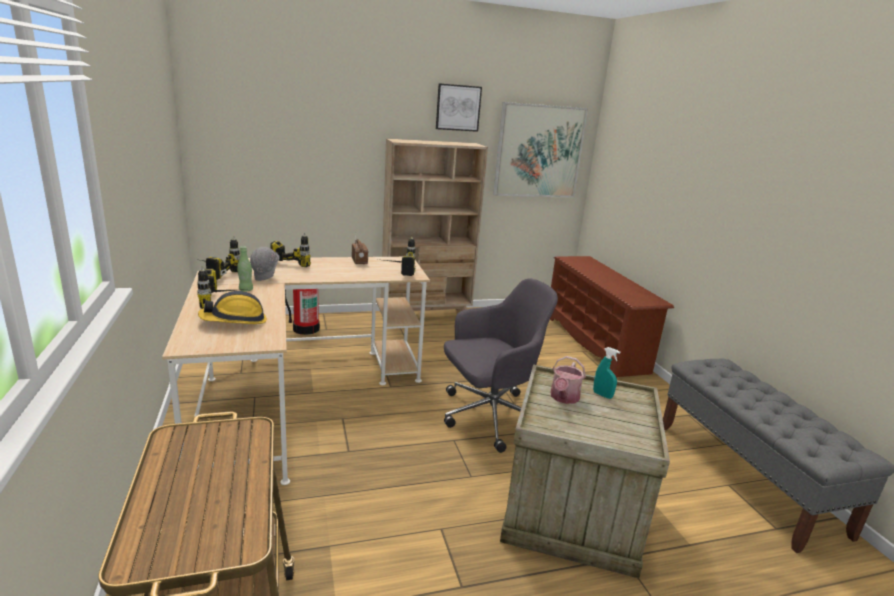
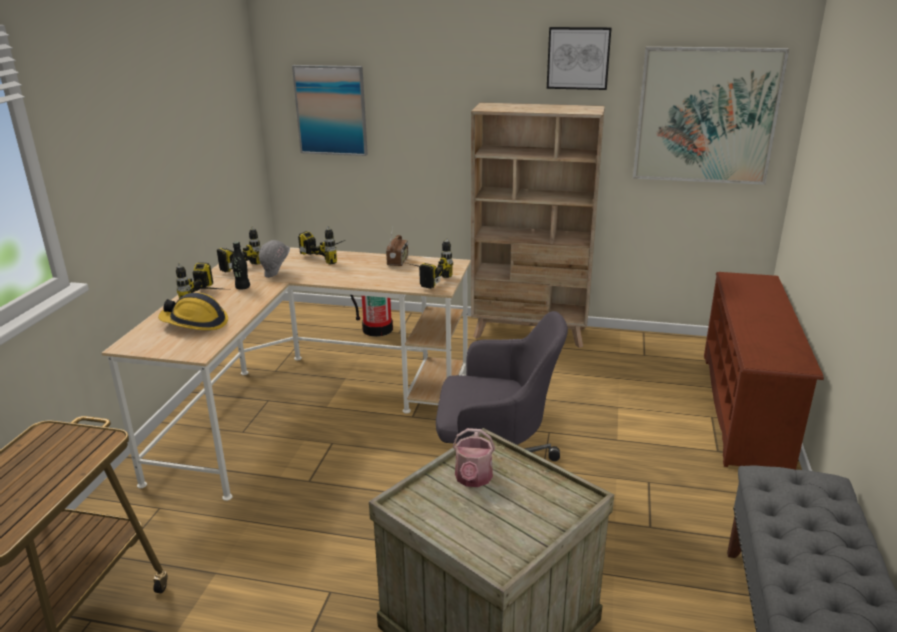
camera: 30 degrees right, 5 degrees up
(246, 290) = (242, 287): green bottle -> black bottle
(255, 142) = (331, 110): none -> picture
(563, 398) = (473, 479): watering can -> watering can turned 45 degrees counterclockwise
(602, 395) = (528, 487): turquoise spray bottle -> none

